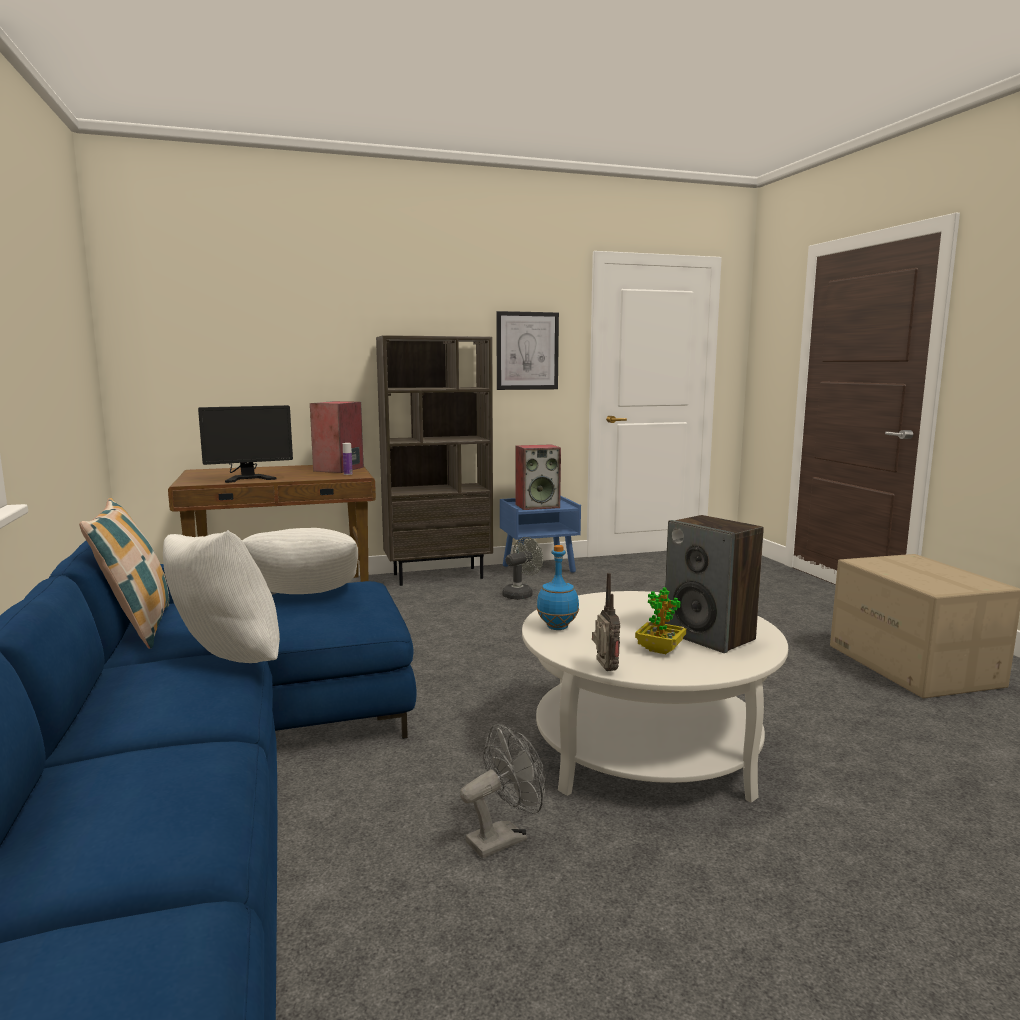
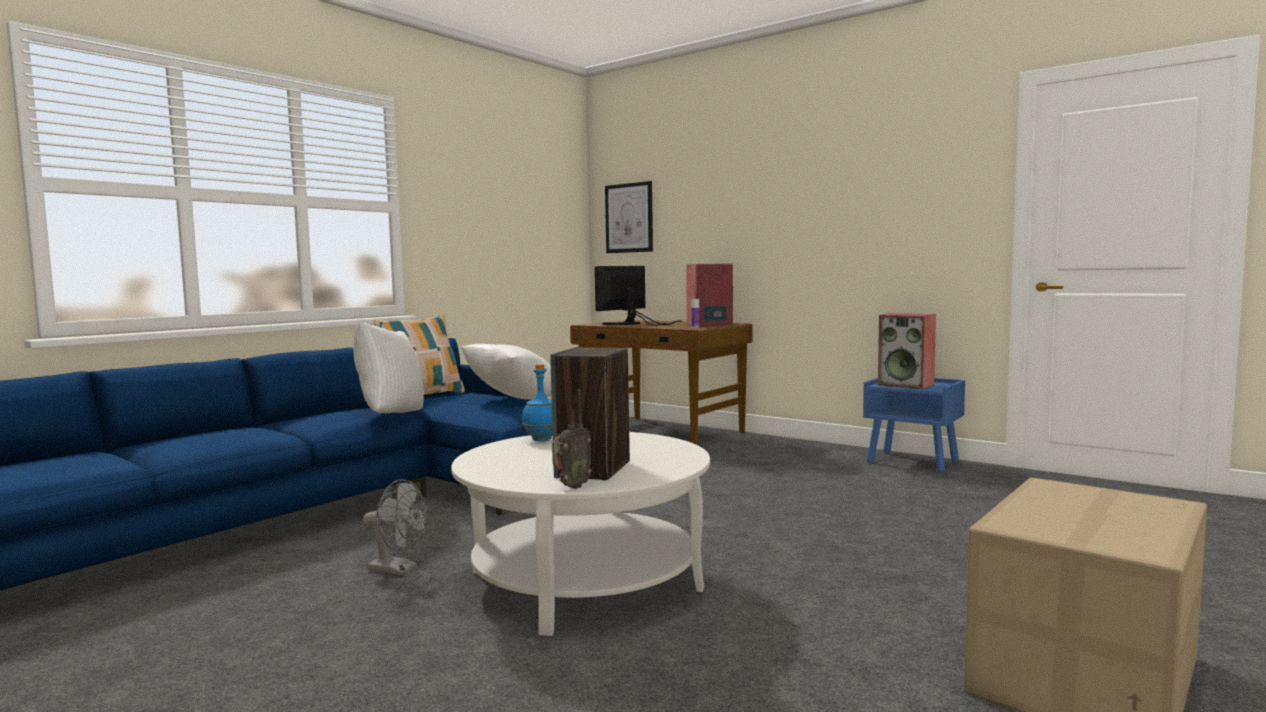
camera: 55 degrees right, 5 degrees down
(248, 477) = (632, 324): monitor -> monitor turned 105 degrees clockwise
(438, 576) = (804, 445): brown bookcase -> none
(521, 594) = (829, 473): grey fan -> none
(527, 351) = (926, 205): picture -> picture (629, 218)
(604, 670) = (464, 460): radio -> radio (571, 487)
(660, 649) = (534, 464): potted plant -> none

